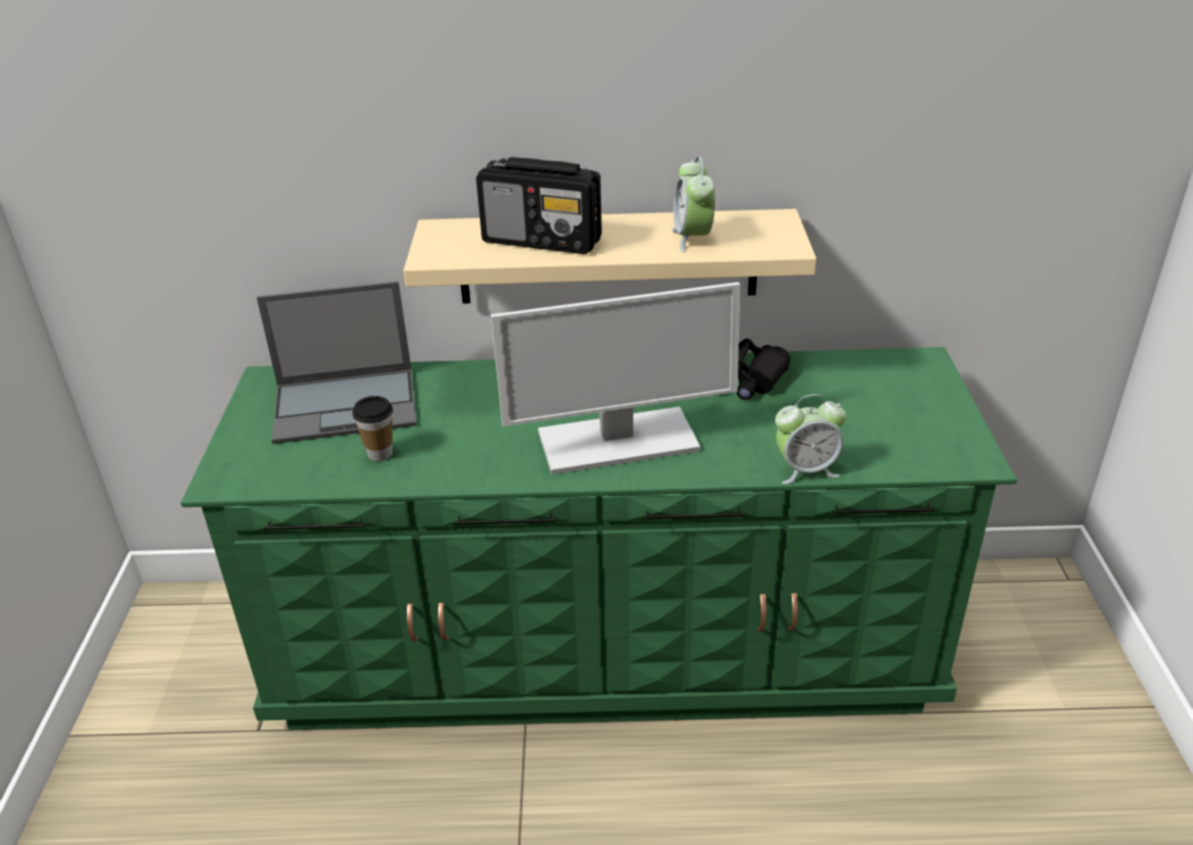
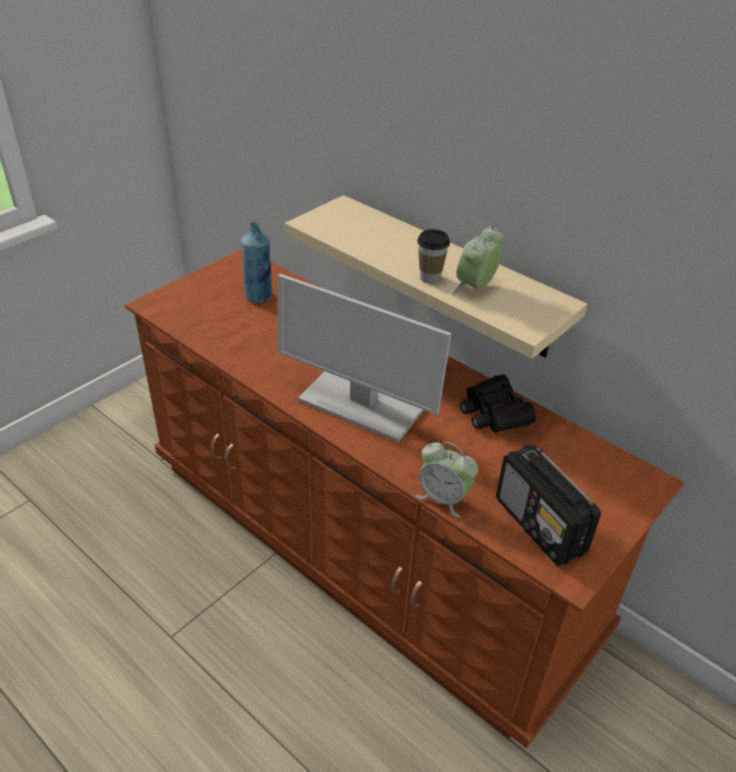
camera: 40 degrees right, 5 degrees up
(347, 405) = (259, 296): laptop -> blue bottle
(380, 453) = (236, 333): cup -> cup (430, 278)
(543, 241) = (384, 243): radio -> radio (540, 526)
(603, 648) = (363, 543): green dresser -> brown dresser

